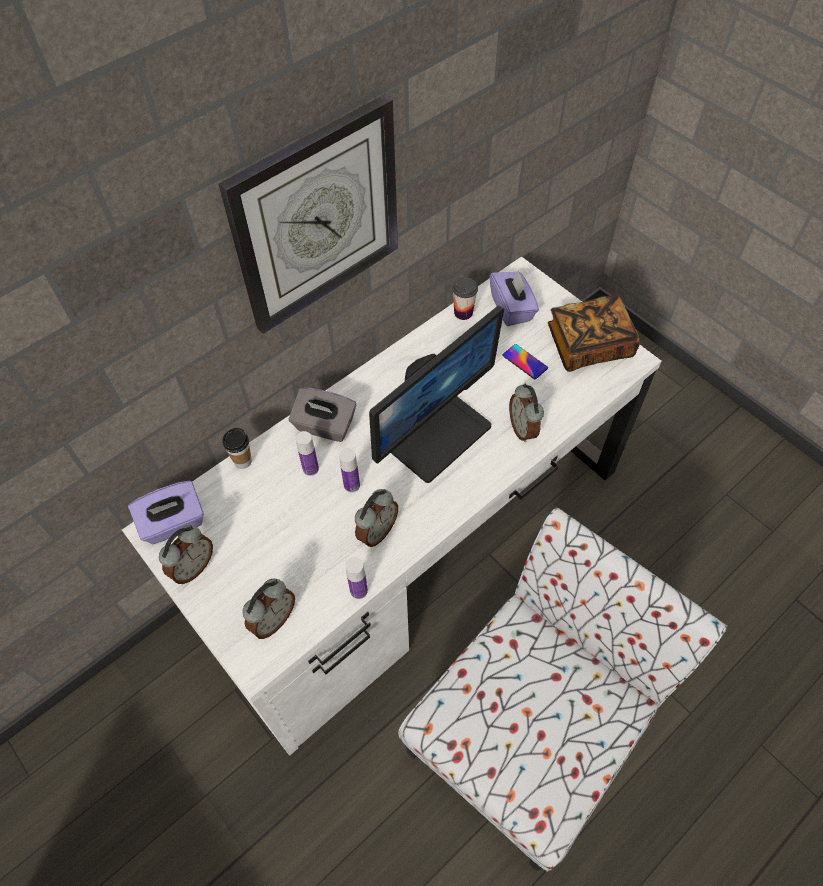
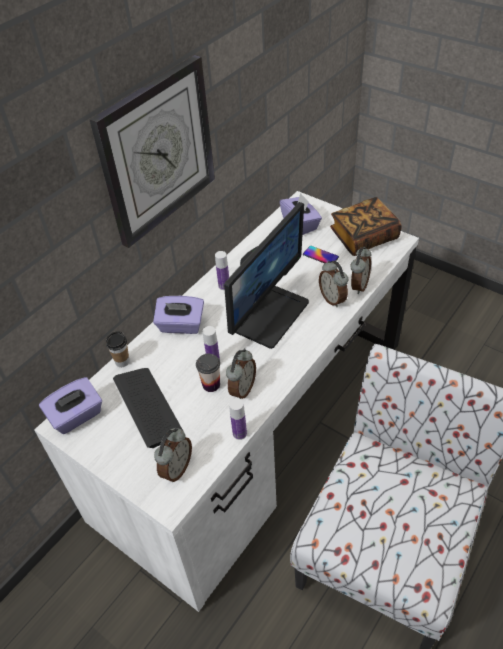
camera: 10 degrees left, 10 degrees down
(193, 567) = (100, 444): alarm clock -> alarm clock (358, 286)
(259, 530) = (148, 407): none -> keyboard
(310, 469) = (178, 356): bottle -> bottle (224, 286)
(324, 426) = (181, 325): grey tissue box -> purple tissue box
(463, 312) = (265, 233): cup -> cup (211, 384)

